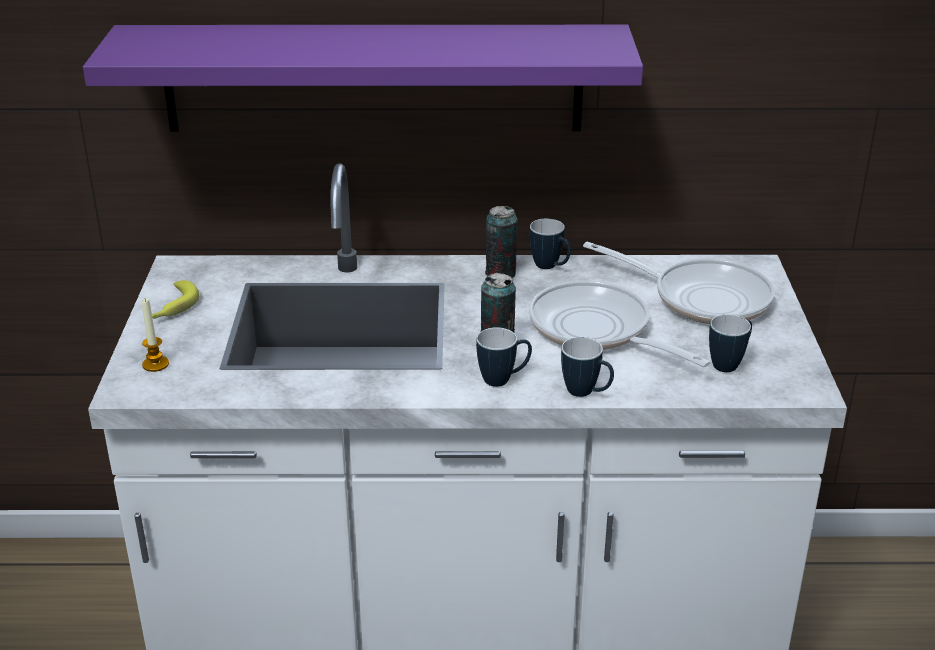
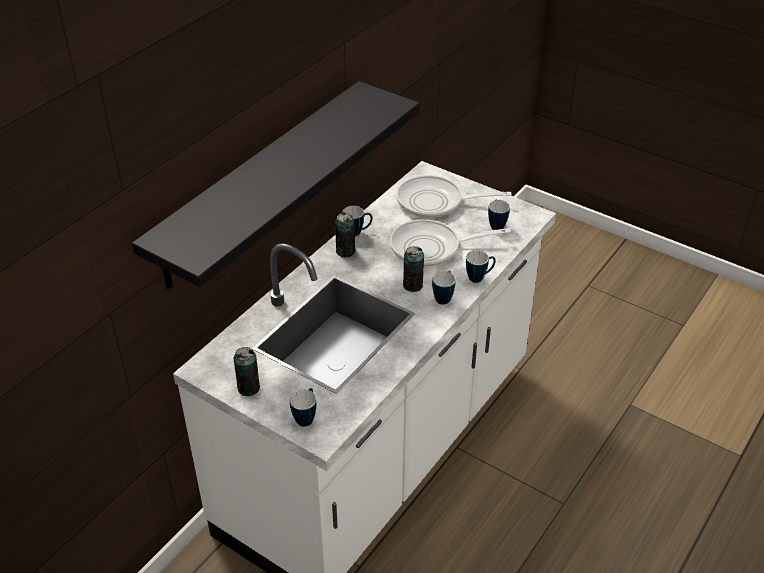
camera: 55 degrees left, 10 degrees up
(155, 364) = (306, 417): candle -> mug
(173, 308) = (248, 388): banana -> can
(373, 78) = (260, 183): purple shelf -> black shelf
(702, 297) = (435, 202): frying pan -> frying pan turned 150 degrees counterclockwise

